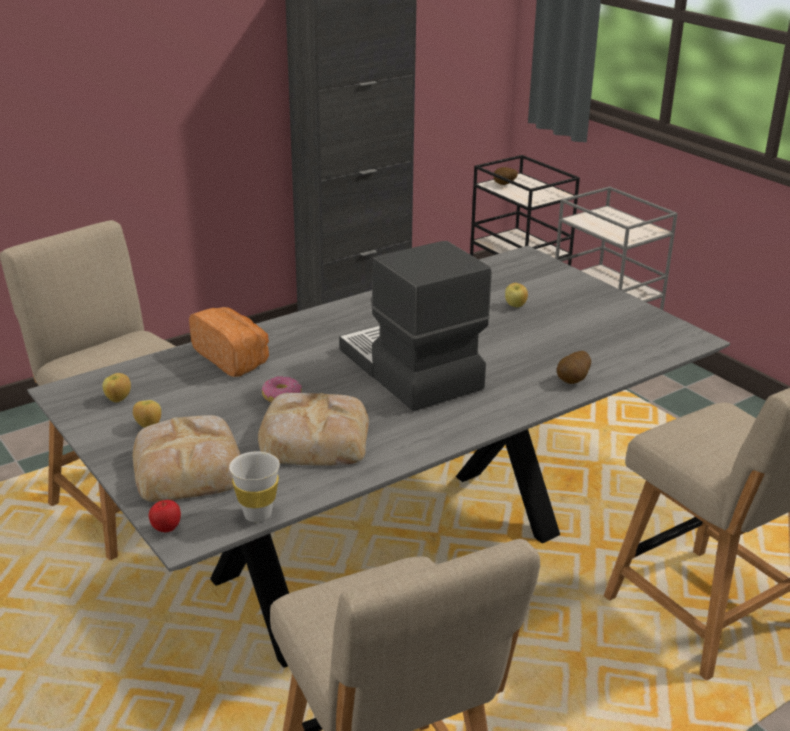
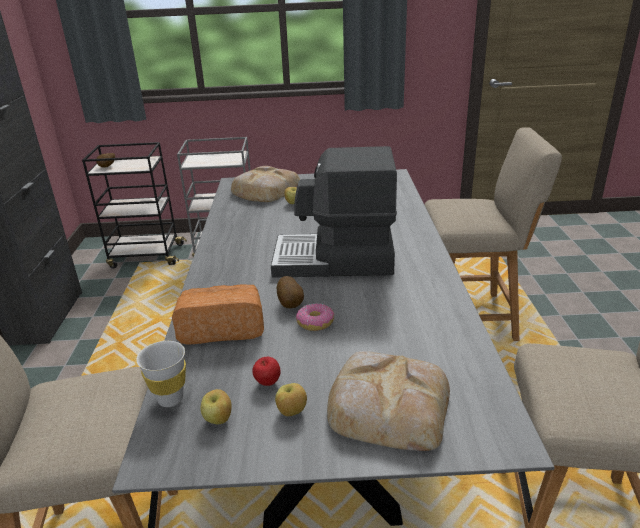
camera: 55 degrees left, 0 degrees up
(166, 529) = (488, 450): apple -> apple (267, 383)
(257, 515) = (492, 387): white cup -> white cup (170, 399)
(313, 438) = (393, 326): bread -> bread (265, 190)
(573, 381) = (406, 215): potato -> potato (291, 304)

